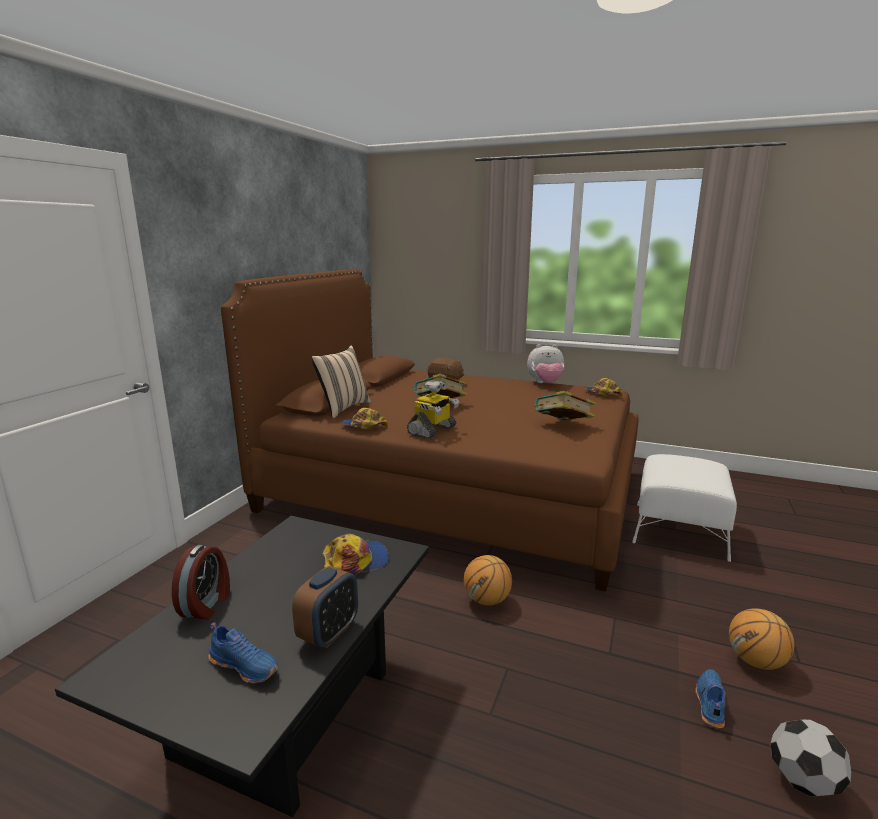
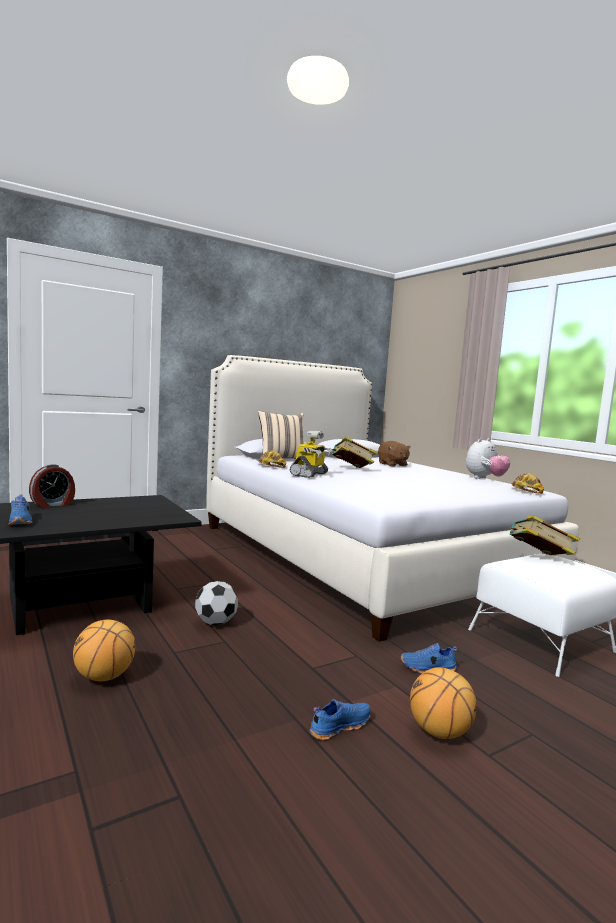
camera: 35 degrees right, 10 degrees down
(329, 633) = (74, 526): alarm clock -> none
(356, 561) = (148, 514): cap -> none
(432, 430) = (309, 474): toy robot -> toy robot turned 45 degrees counterclockwise
(452, 490) = (362, 555): brown bed -> white bed
(487, 600) = (275, 610): basketball -> basketball (104, 677)
(545, 383) = (485, 478): plush toy -> plush toy turned 75 degrees counterclockwise
(562, 426) = (421, 491): book -> book (538, 558)
(668, 601) = (428, 668): none -> blue shoe
(803, 782) = (327, 800): football -> football (215, 623)

